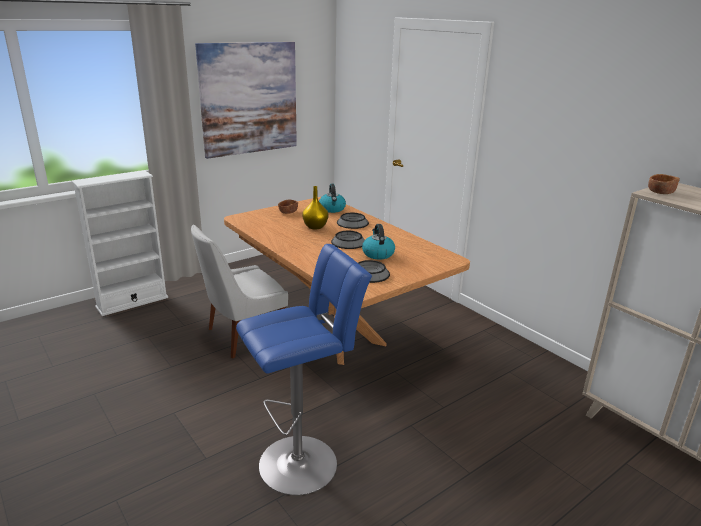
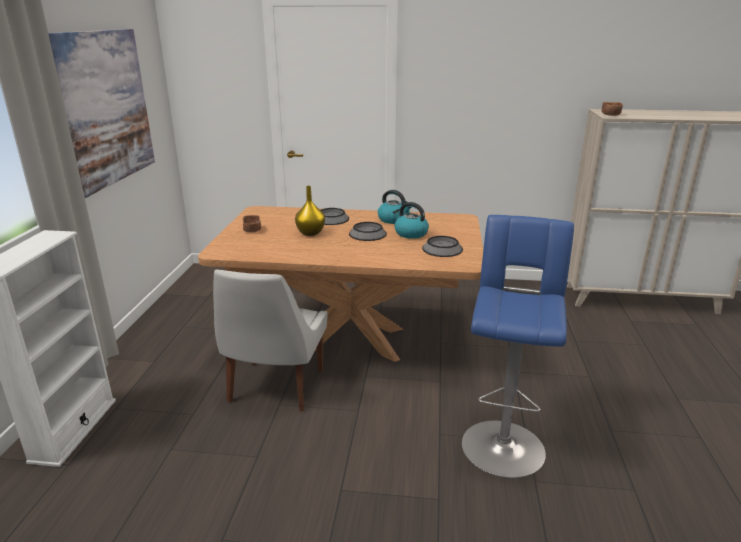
camera: 45 degrees left, 0 degrees up
(332, 209) = (285, 214): kettle -> kettle (394, 219)

